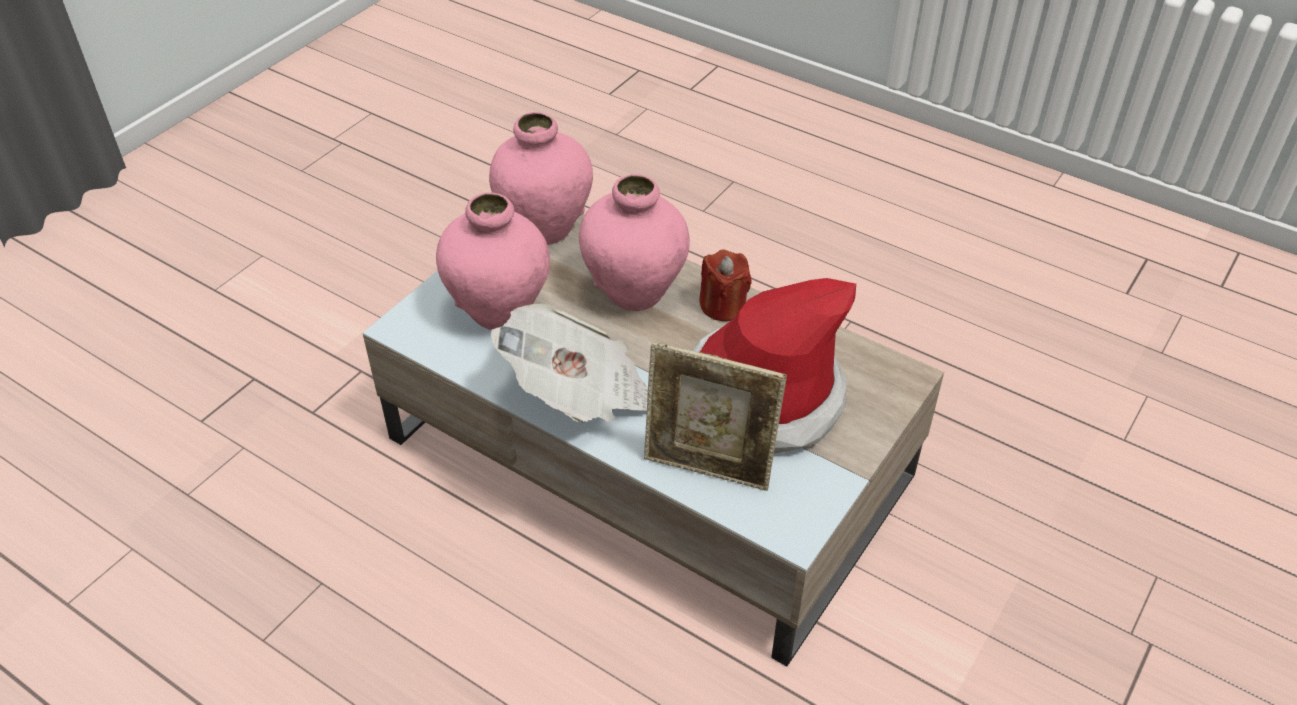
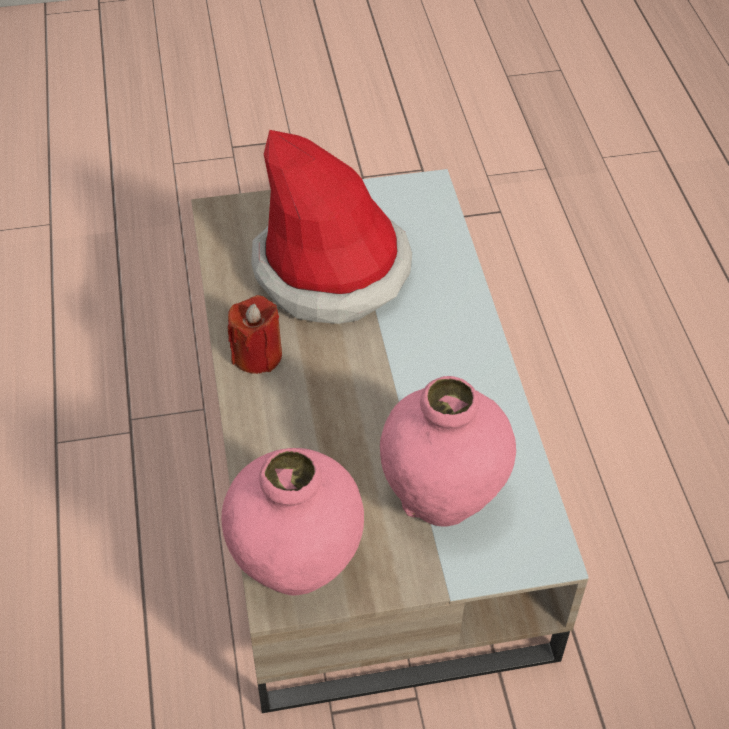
camera: 135 degrees left, 5 degrees up
(579, 394) = (458, 368): newspaper -> none
(634, 292) = (307, 423): pink vase -> none
(708, 469) = (432, 254): picture frame -> none

